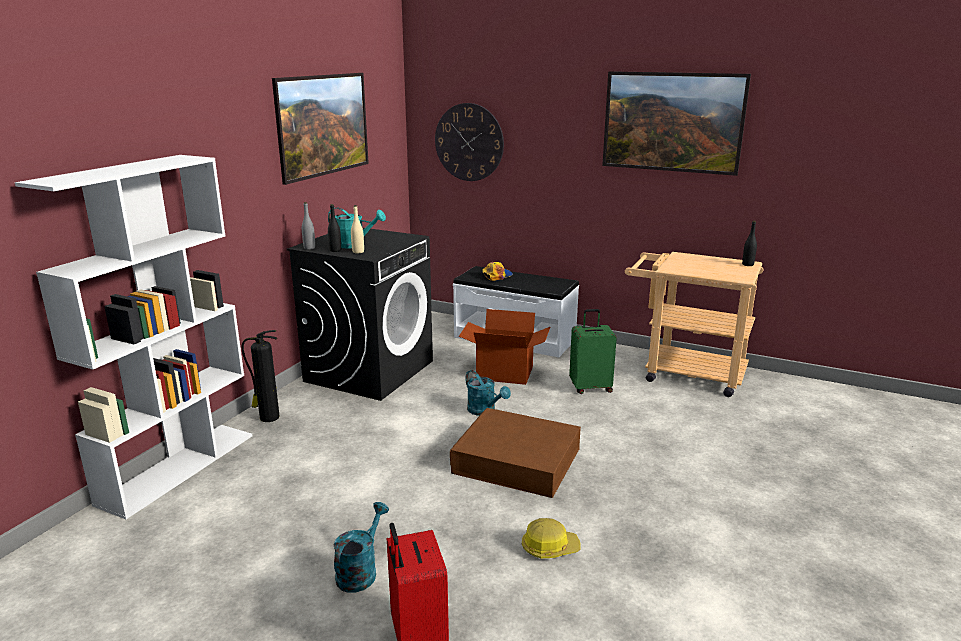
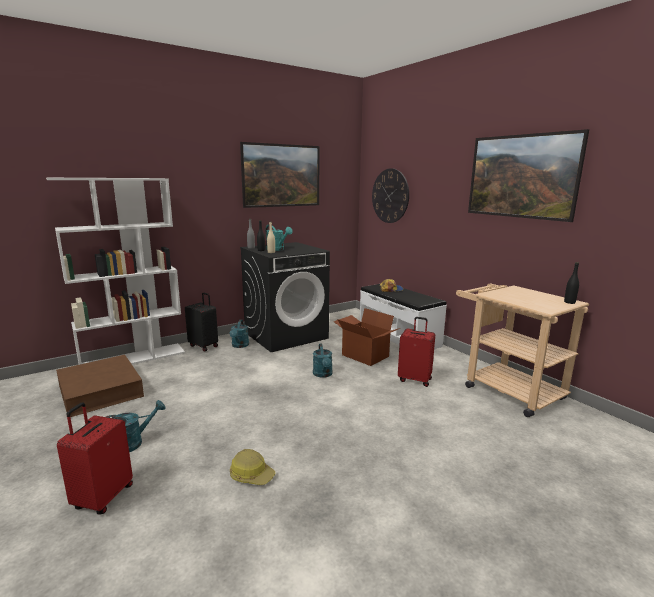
camera: 30 degrees right, 5 degrees down
(268, 417) = (204, 346): fire extinguisher -> black suitcase
(323, 403) = (239, 346): none -> turquoise watering can
(516, 461) = (304, 411): brown storage box -> brown storage box (100, 391)
(590, 387) = (415, 379): green suitcase -> red suitcase

